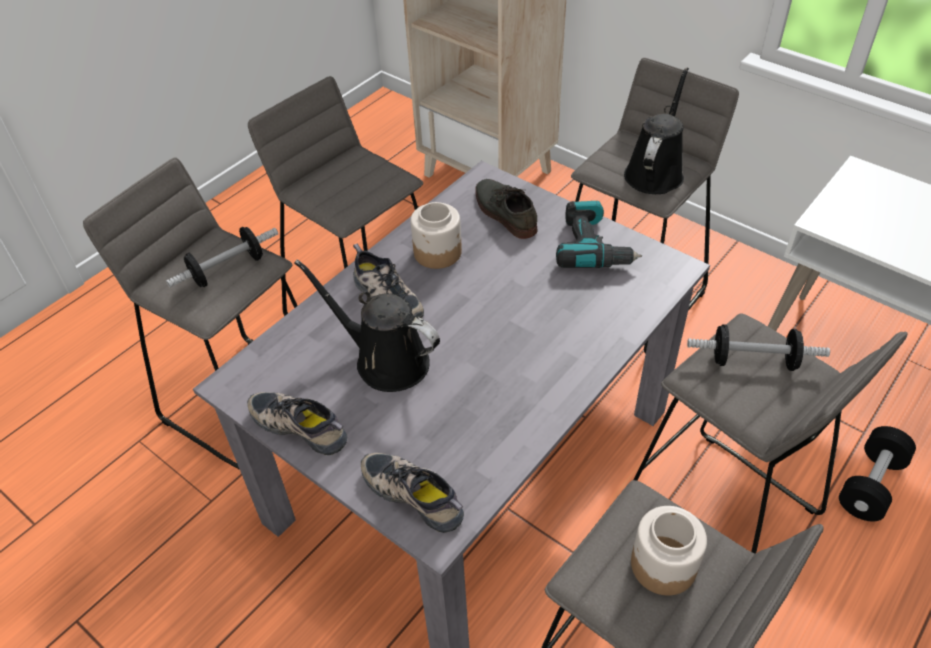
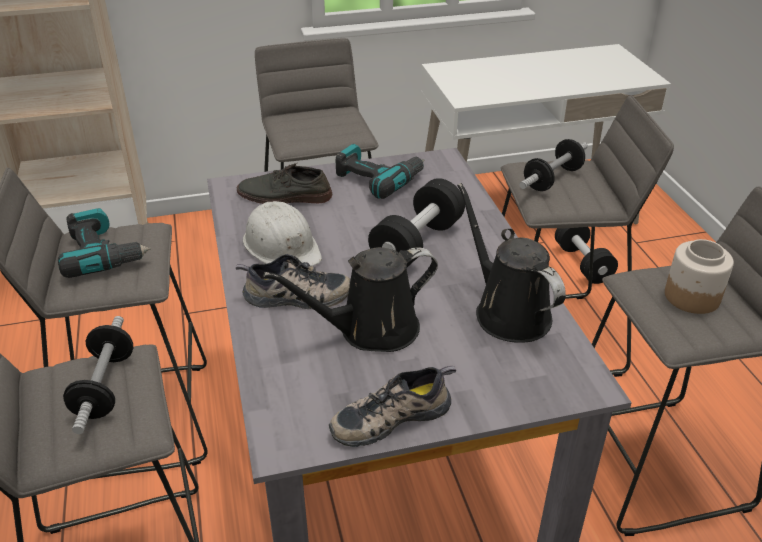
camera: 55 degrees left, 10 degrees down
(351, 177) = (103, 253): none -> power drill
(415, 493) = (537, 379): shoe -> none
(438, 252) = (282, 246): jar -> white hard hat
(523, 324) = (417, 243): none -> black dumbbell
(655, 172) = (333, 125): black watering can -> black watering can (507, 312)

